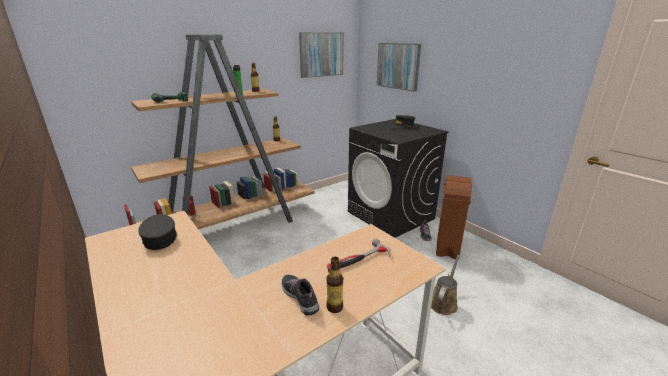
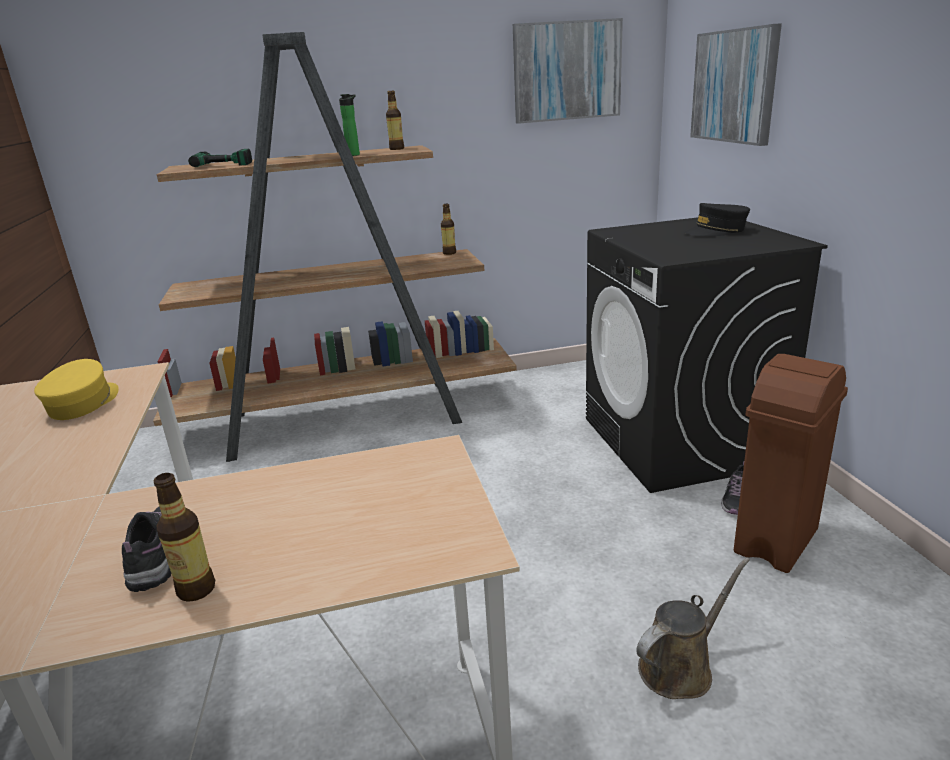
camera: 25 degrees right, 0 degrees up
(160, 238) = (83, 403): black cap -> yellow cap
(358, 261) = (345, 507): hammer -> none

